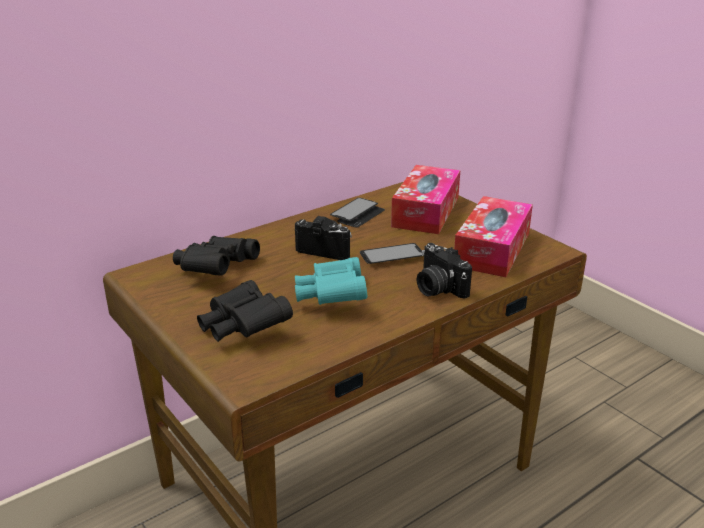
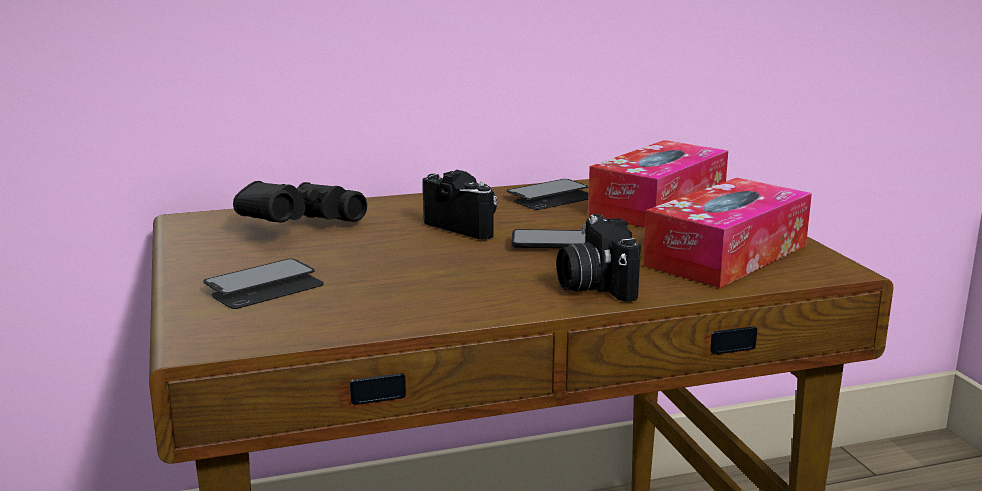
camera: 20 degrees right, 10 degrees down
(242, 328) = (264, 287): black binoculars -> phone
(331, 297) = (421, 274): turquoise binoculars -> none

